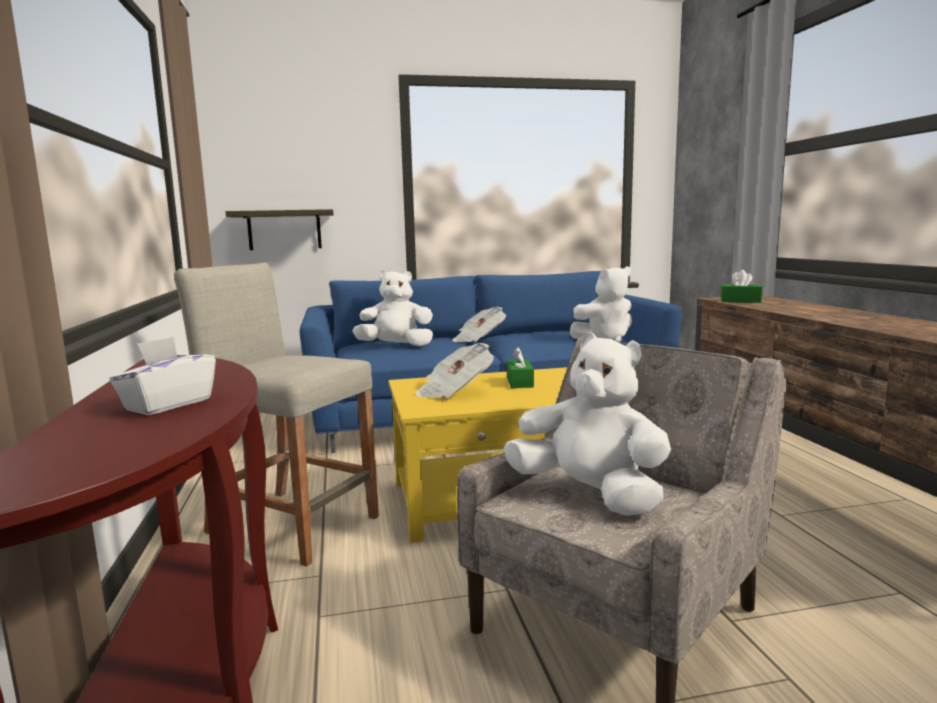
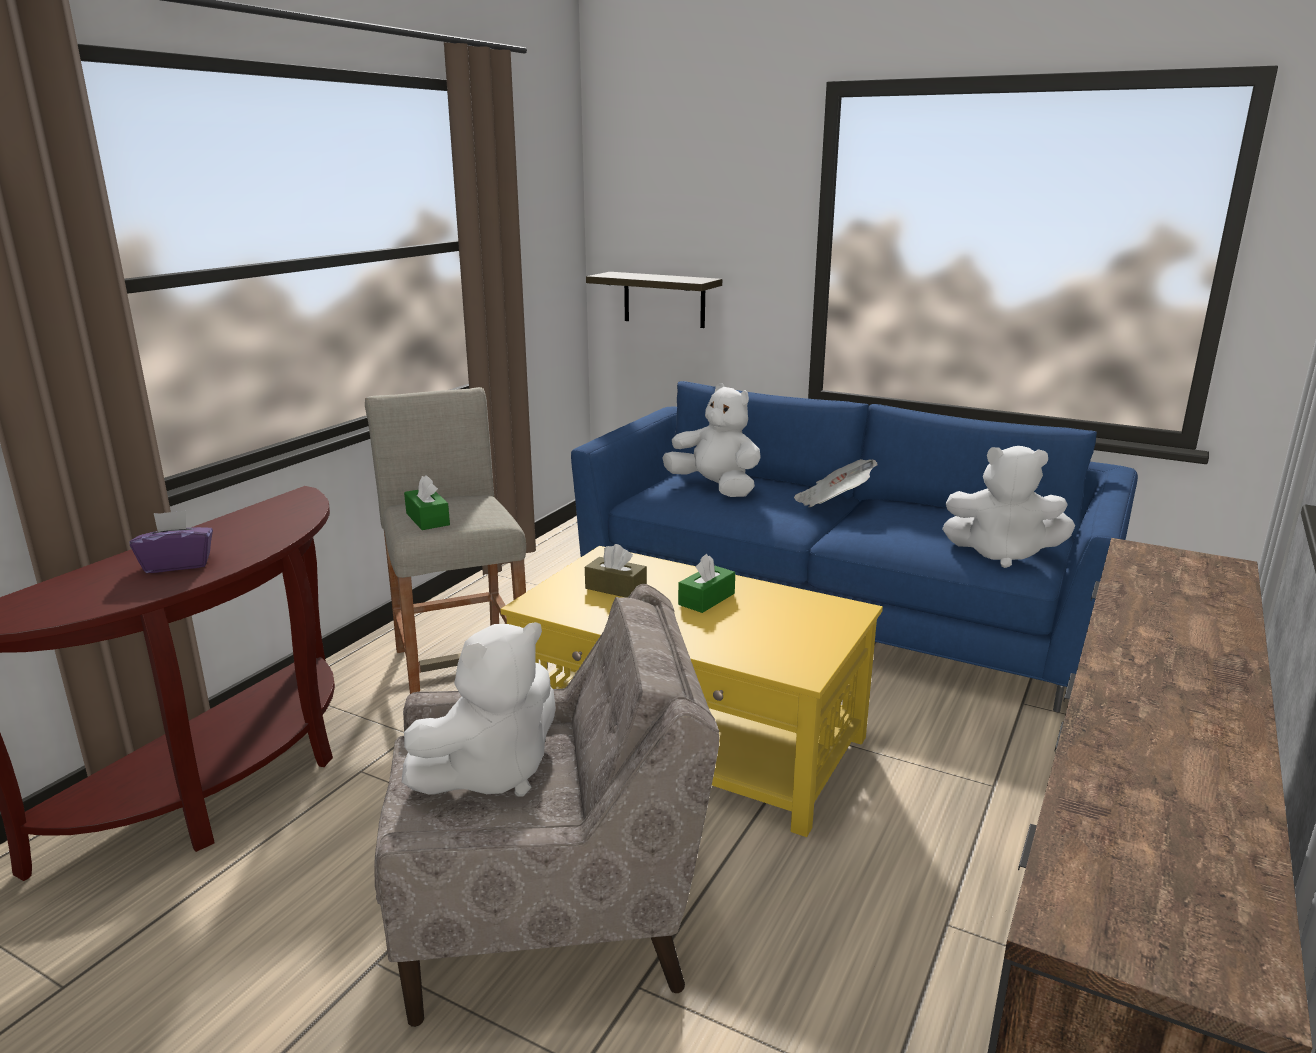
camera: 40 degrees right, 10 degrees up
(168, 404) = (178, 564): white tissue box -> purple tissue box
(454, 391) = (616, 588): newspaper -> brown tissue box
(590, 495) = (491, 772): white plush toy -> white plush toy turned 60 degrees clockwise
(740, 301) = (1148, 569): green tissue box -> green tissue box (427, 519)

